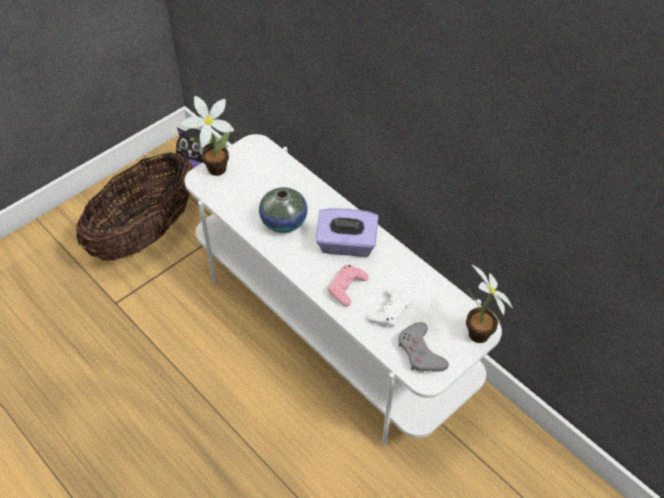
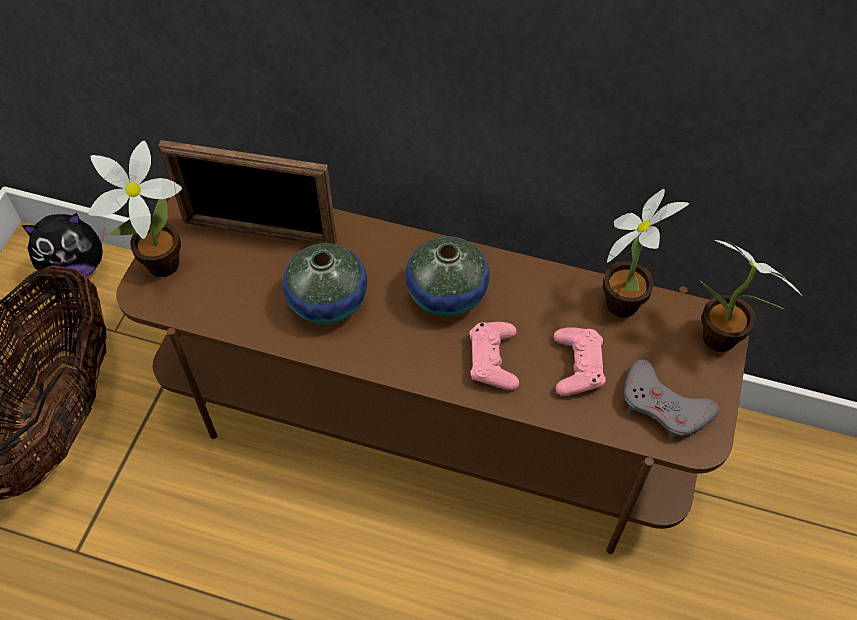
camera: 30 degrees left, 5 degrees up
(273, 174) = (259, 232): none -> picture frame
(333, 325) = (430, 417): white tv stand -> brown tv stand
(346, 245) = (447, 294): purple tissue box -> vase
(389, 311) = (577, 366): white game controller -> pink game controller
(440, 291) = (625, 300): none -> potted plant

